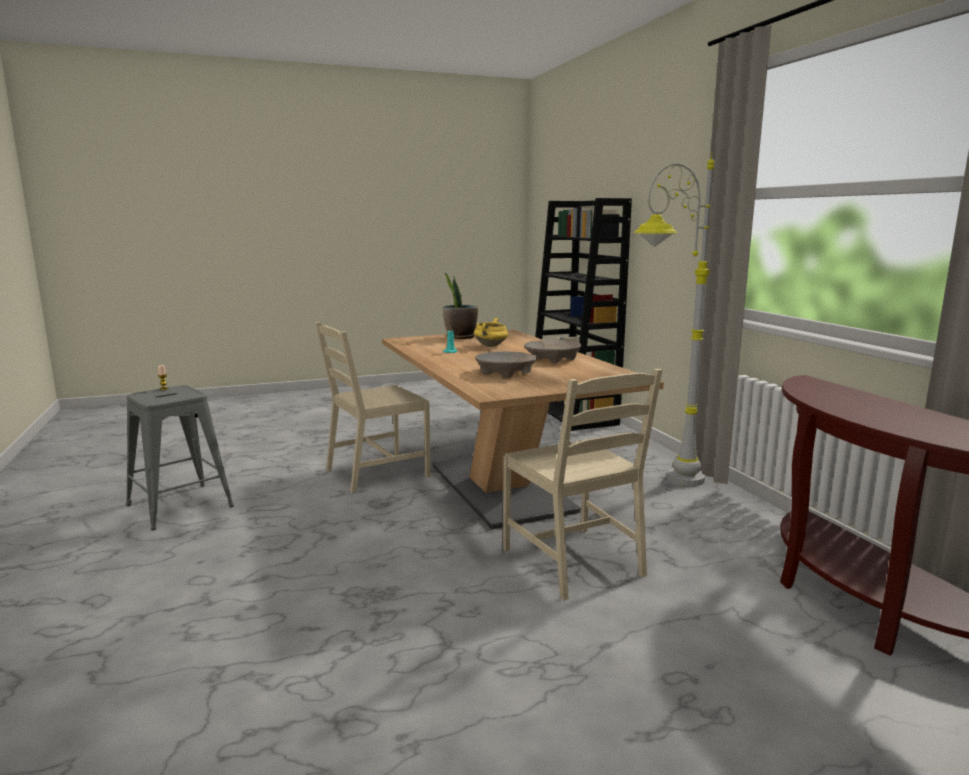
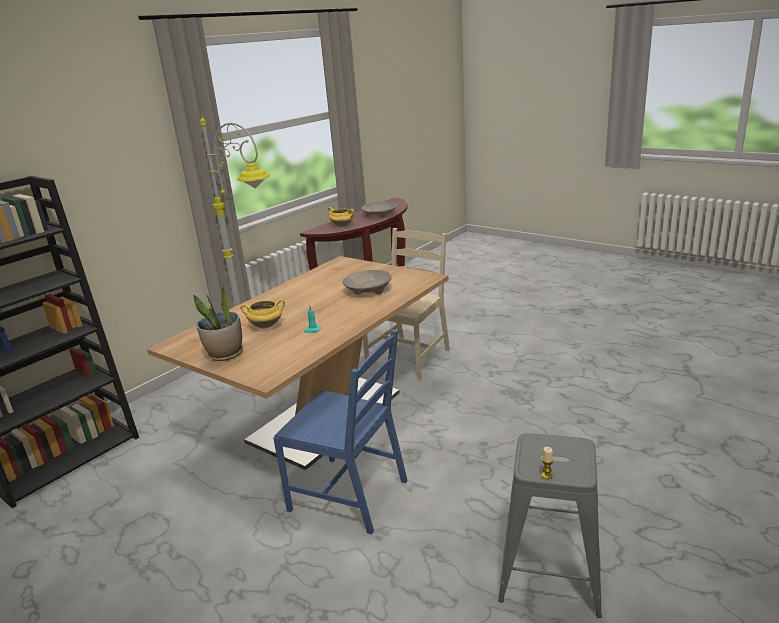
camera: 120 degrees left, 10 degrees up
(376, 473) = (350, 494): beige chair -> blue chair
(552, 359) = (303, 292): beige bowl -> beige bowl (379, 215)
(825, 393) = (342, 225): none -> yellow cooking pot

